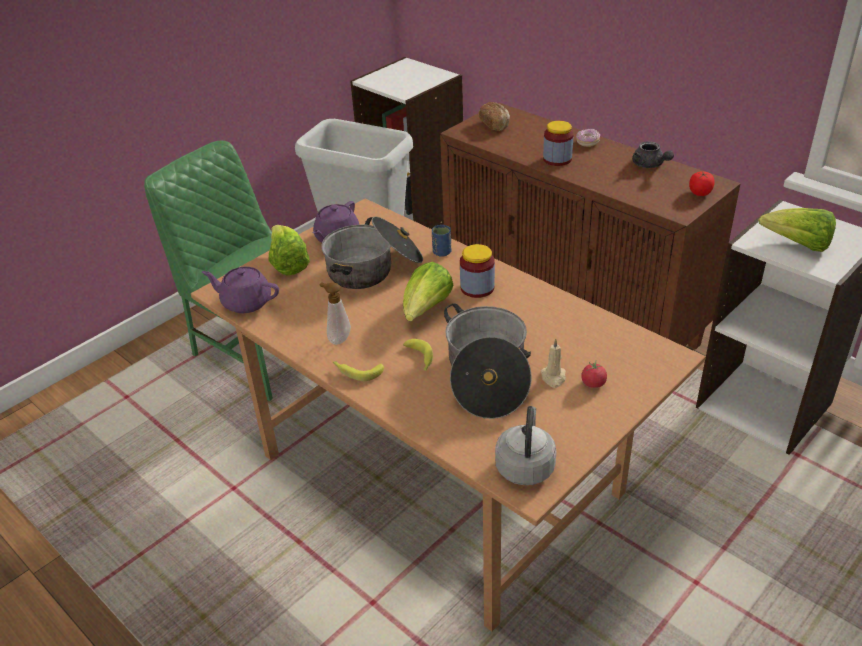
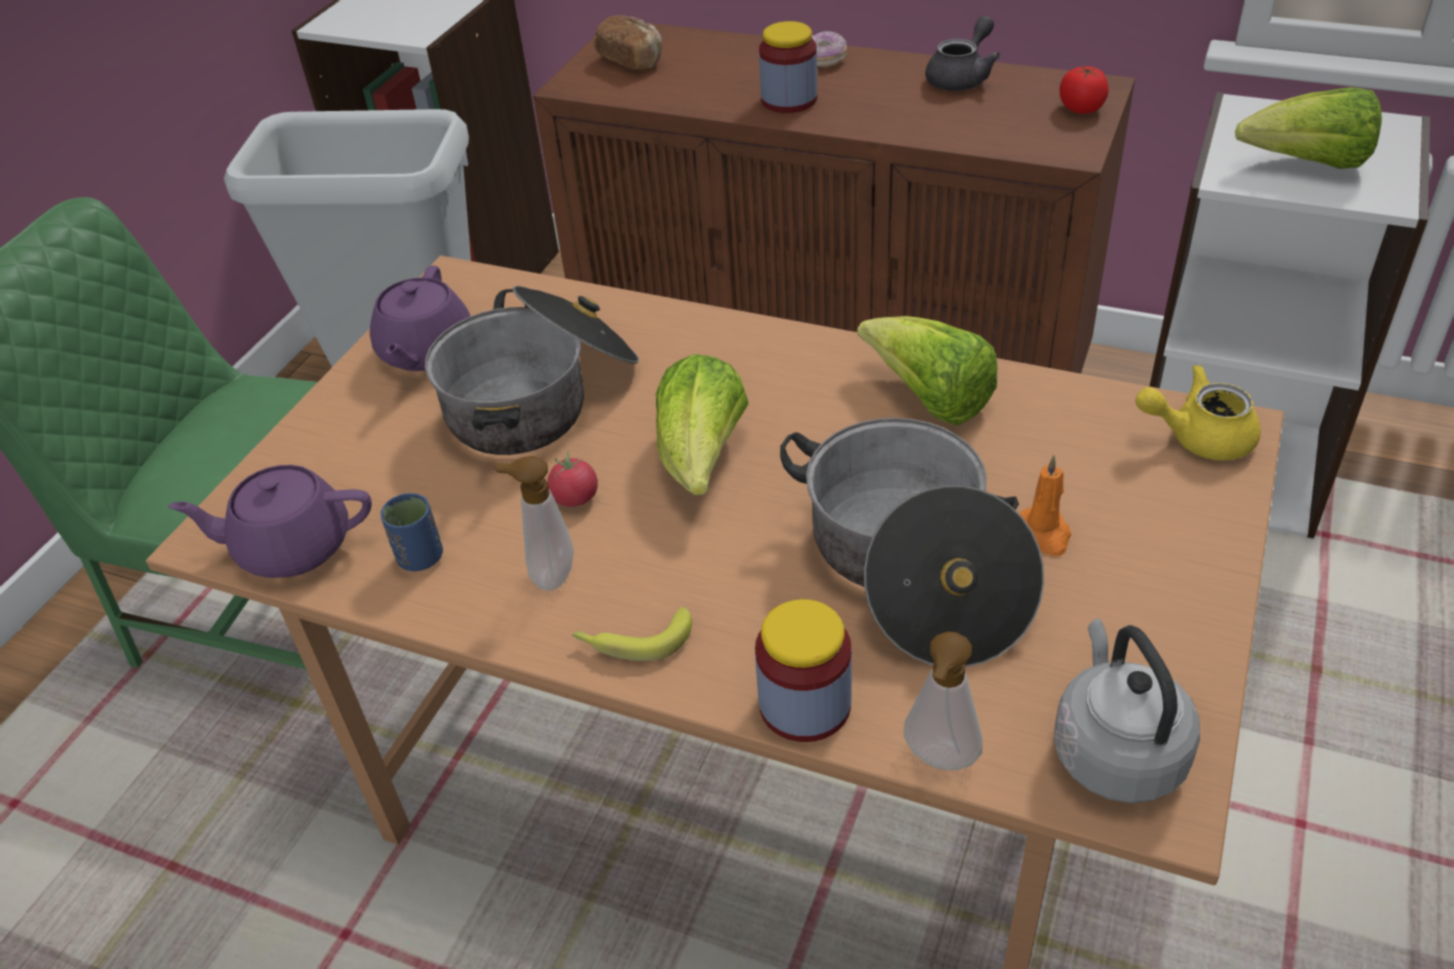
camera: 20 degrees left, 5 degrees up
(288, 264) = (346, 434): lettuce -> lettuce (929, 399)
(420, 359) = (753, 572): banana -> none
(442, 252) = (663, 330): blue cup -> blue cup (420, 558)
(450, 448) = (939, 761): none -> soap dispenser
(477, 288) = (778, 385): jar -> jar (805, 705)
(553, 377) = (1043, 534): beige candle -> orange candle
(593, 383) = (1126, 525): tomato -> tomato (575, 498)
(650, 165) = (962, 78): grey teapot -> grey teapot turned 90 degrees counterclockwise
(654, 356) = (1198, 437): none -> yellow teapot

